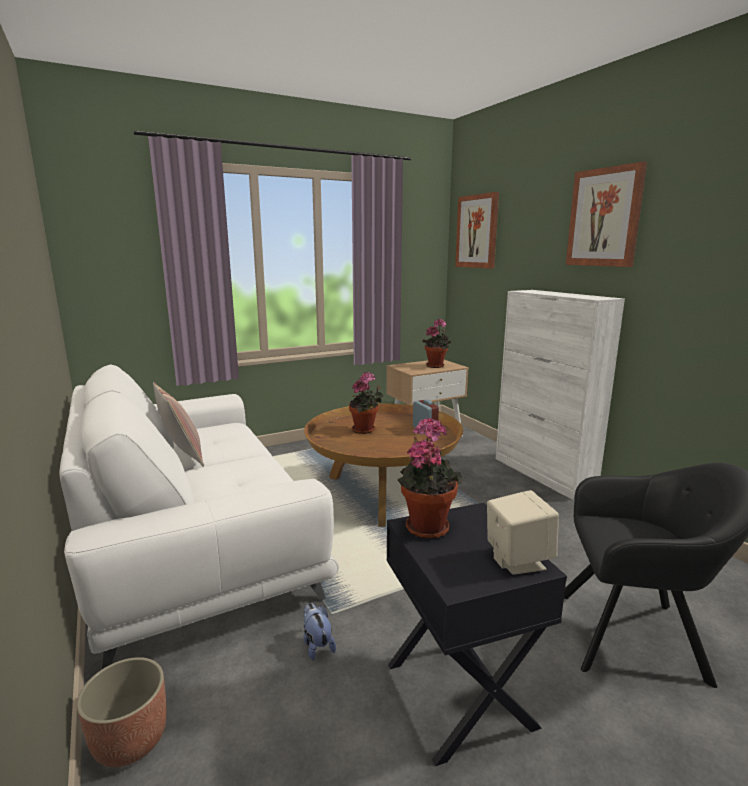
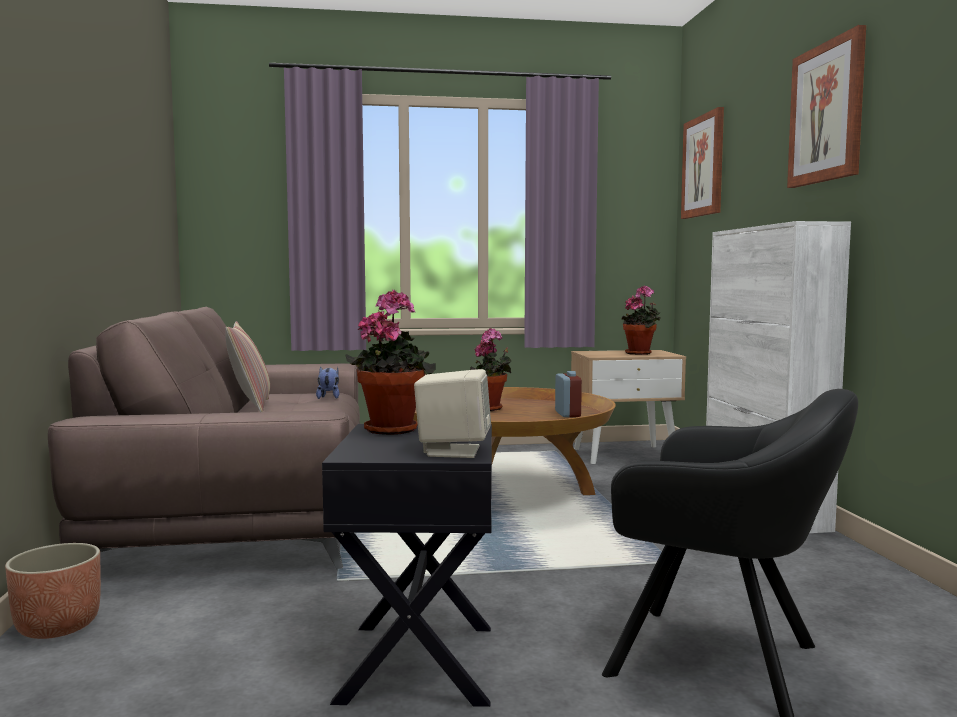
camera: 20 degrees right, 10 degrees down
(194, 538) = (249, 507): white sofa -> brown sofa
(317, 645) = (297, 599): plush toy -> plush toy (329, 397)

